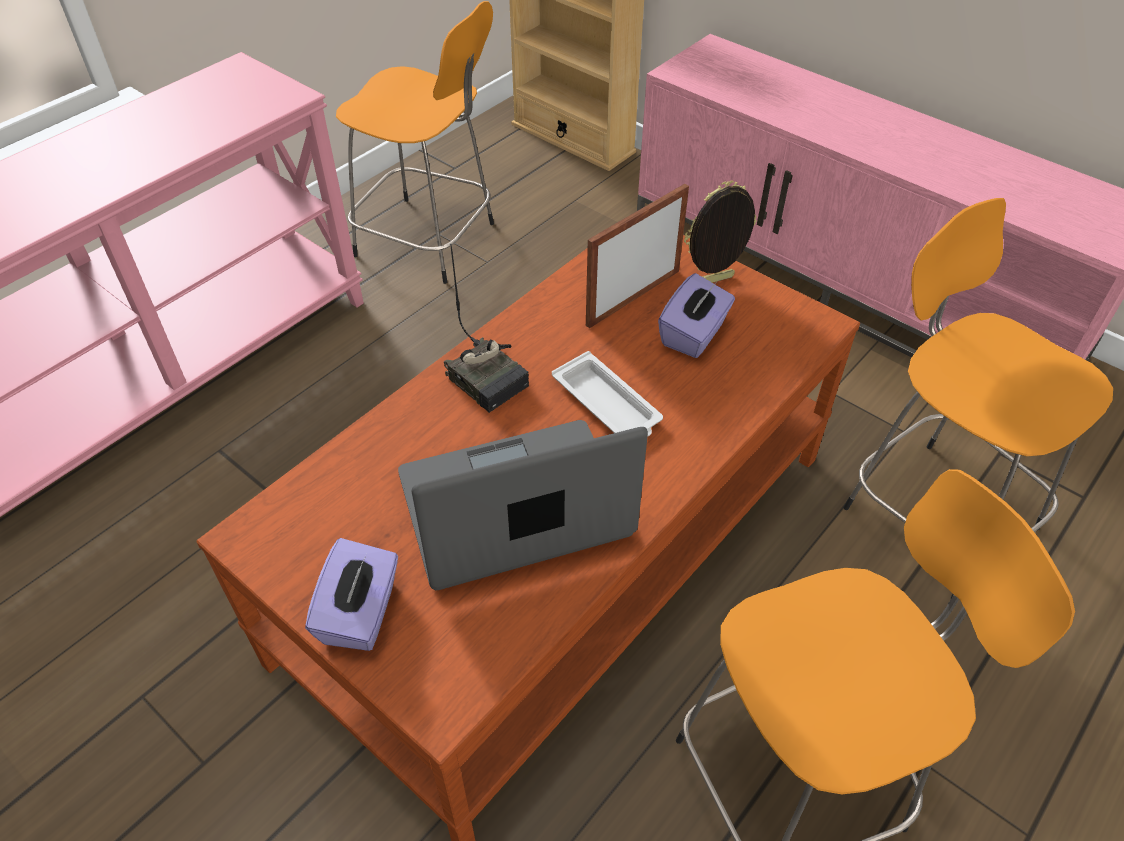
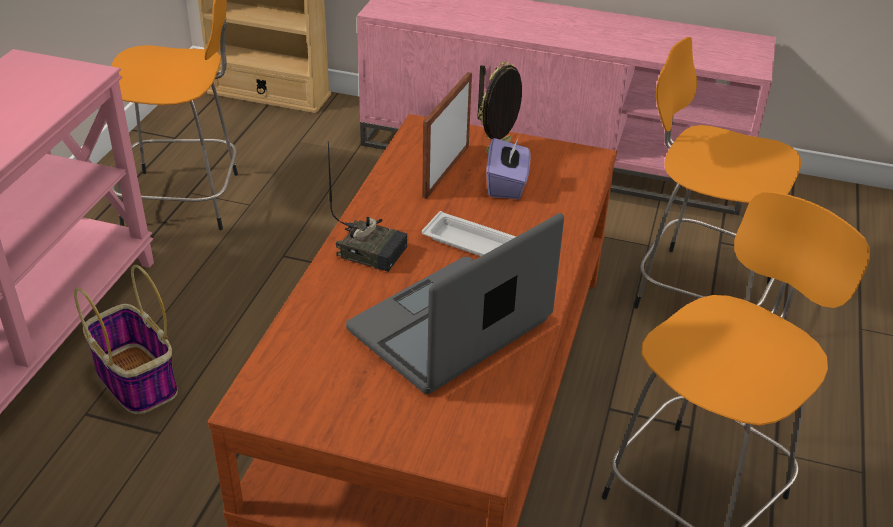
camera: 25 degrees left, 10 degrees down
(280, 427) = (135, 379): none -> basket
(361, 613) = (381, 426): purple tissue box -> none

